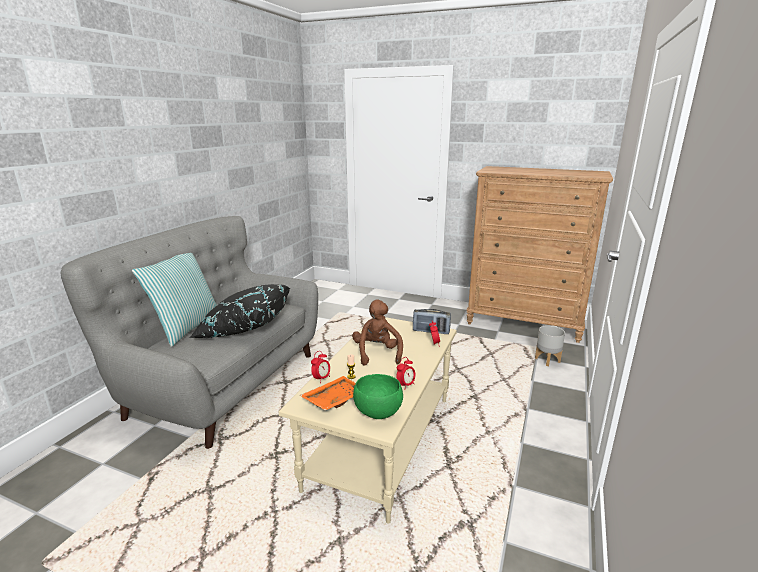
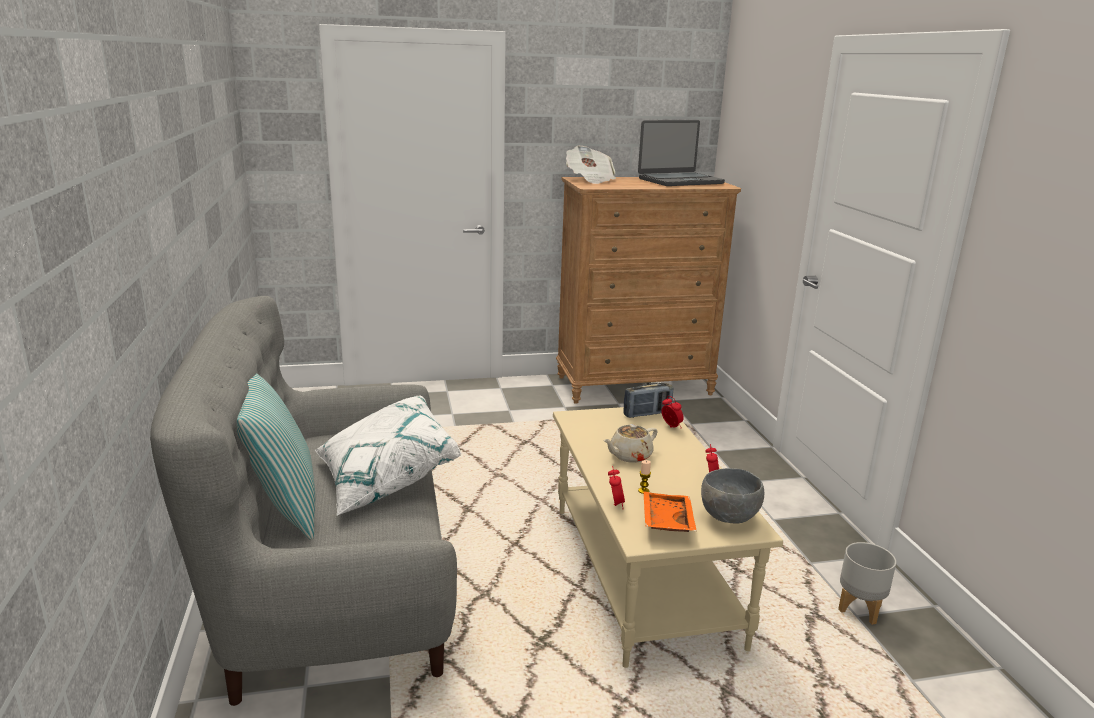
camera: 35 degrees left, 0 degrees up
(244, 328) = (384, 479): black pillow -> white pillow
(377, 353) = (629, 456): brown plush toy -> beige teapot
(378, 413) = (730, 518): green bowl -> grey bowl
(500, 168) = (590, 179): none -> newspaper
(547, 360) = (703, 424): grey planter -> grey planter (859, 609)
(571, 172) = (679, 181): none -> laptop

